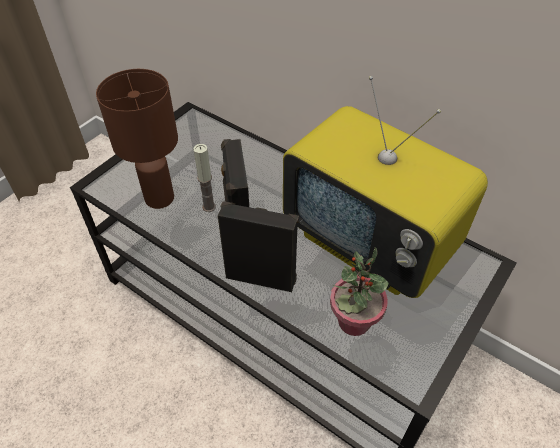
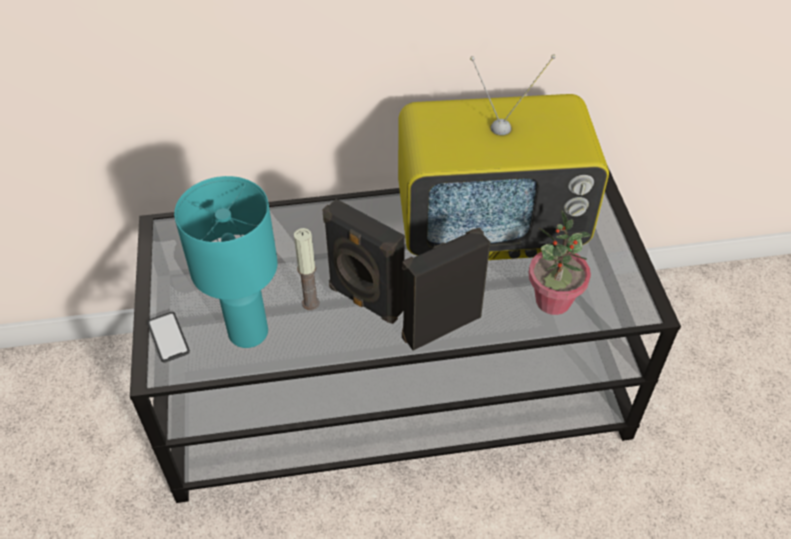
camera: 45 degrees left, 0 degrees up
(121, 171) = (168, 337): none -> phone
(158, 197) = (247, 332): brown table lamp -> turquoise table lamp

